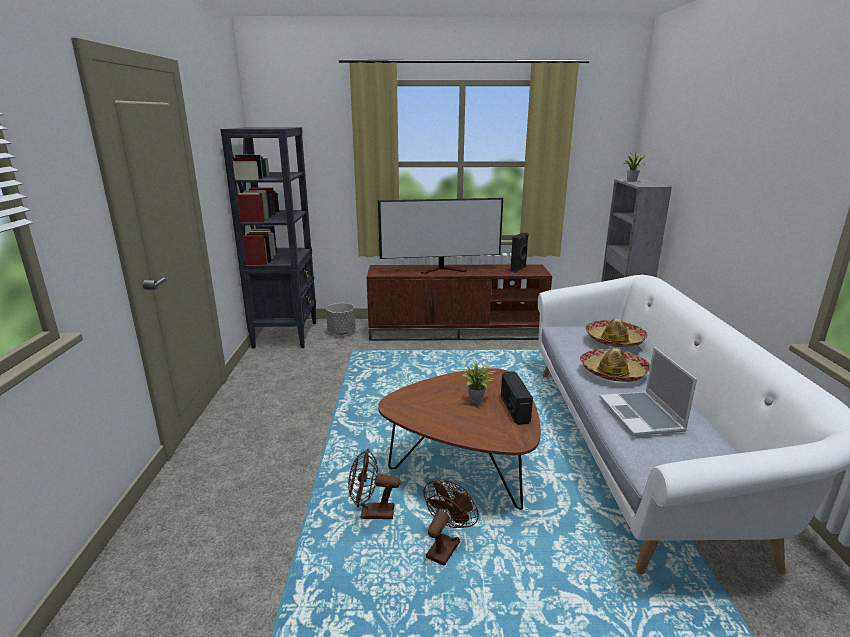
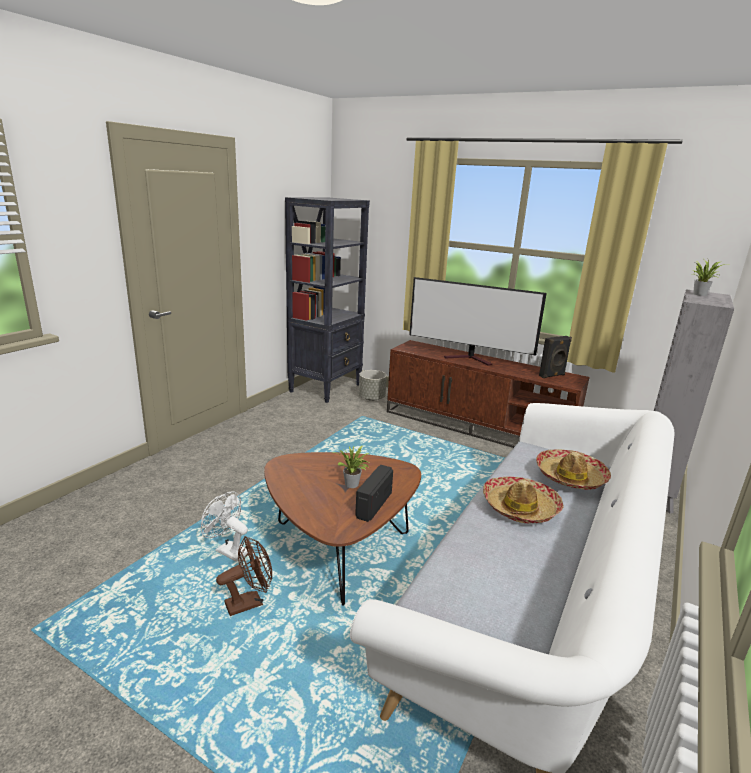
camera: 30 degrees right, 0 degrees up
(371, 513) = (227, 550): brown fan -> white fan
(642, 415) = (485, 559): laptop -> none

